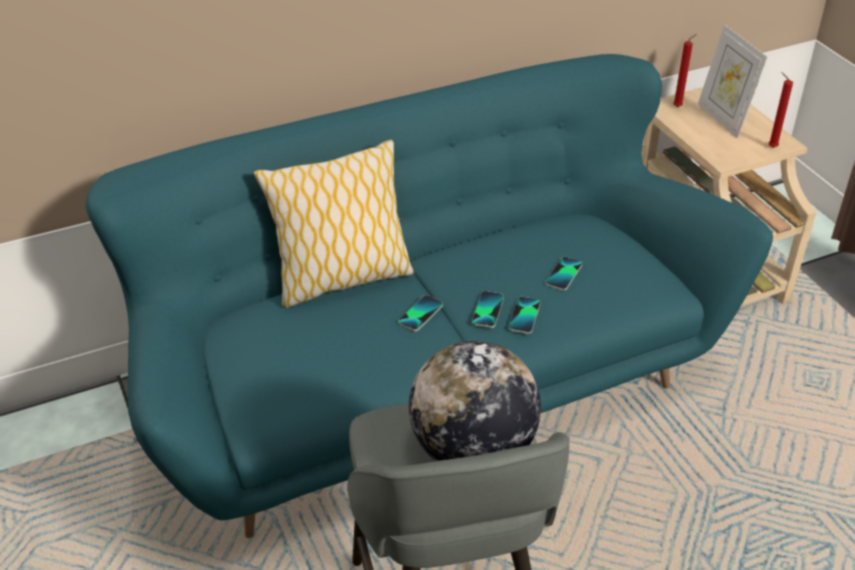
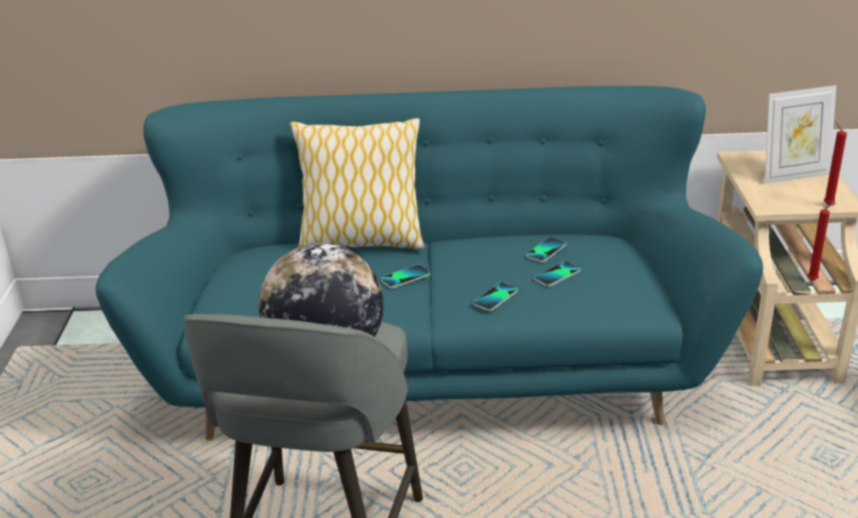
camera: 25 degrees right, 10 degrees down
(487, 310) = (466, 287): phone -> phone (546, 250)
(679, 106) = (754, 160): red candle -> red candle (814, 280)
(723, 119) = (793, 176): picture frame -> picture frame turned 105 degrees counterclockwise

